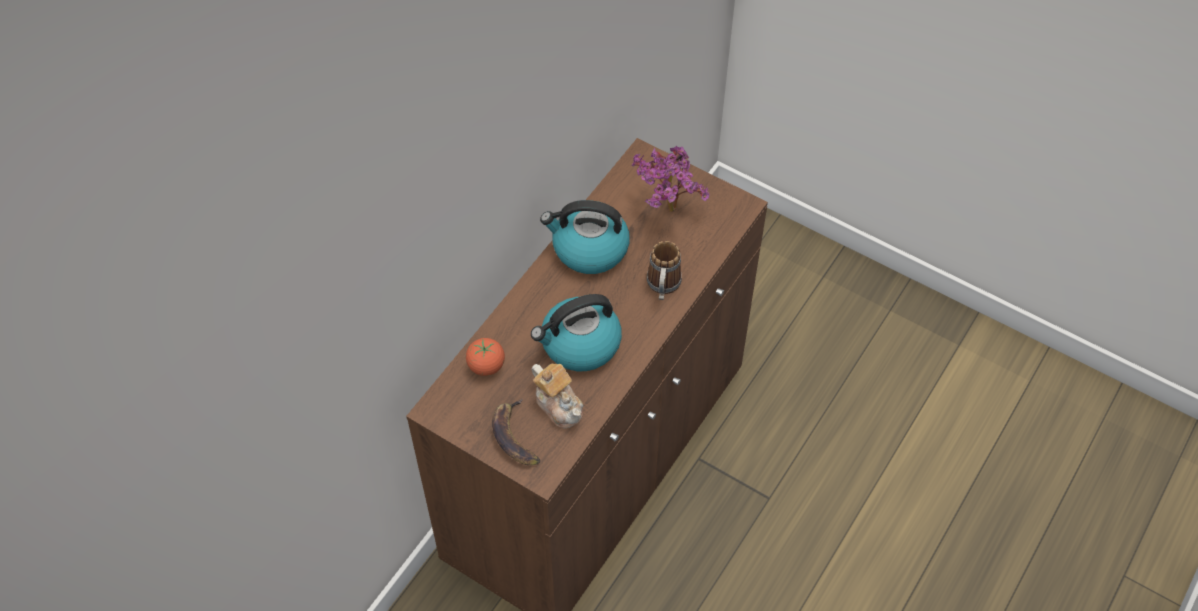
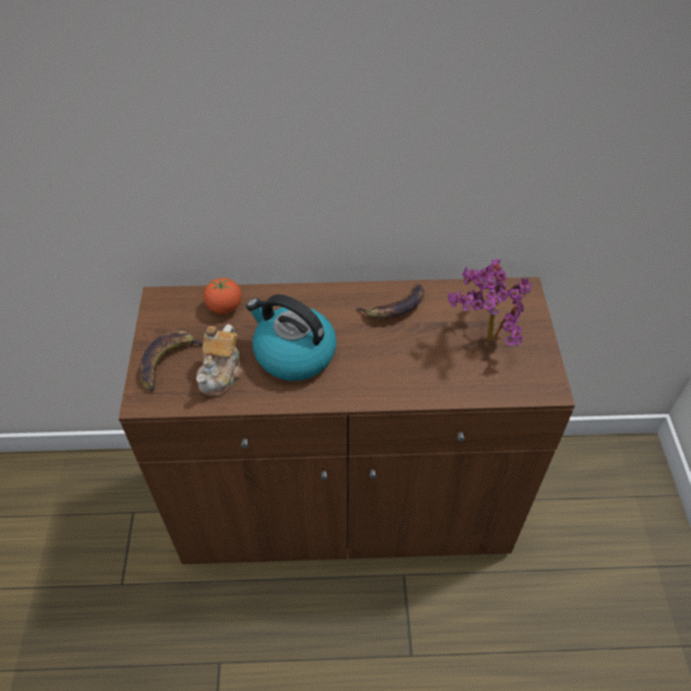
camera: 55 degrees right, 5 degrees down
(589, 249) = (395, 307): kettle -> banana
(663, 287) = (402, 378): mug -> none

